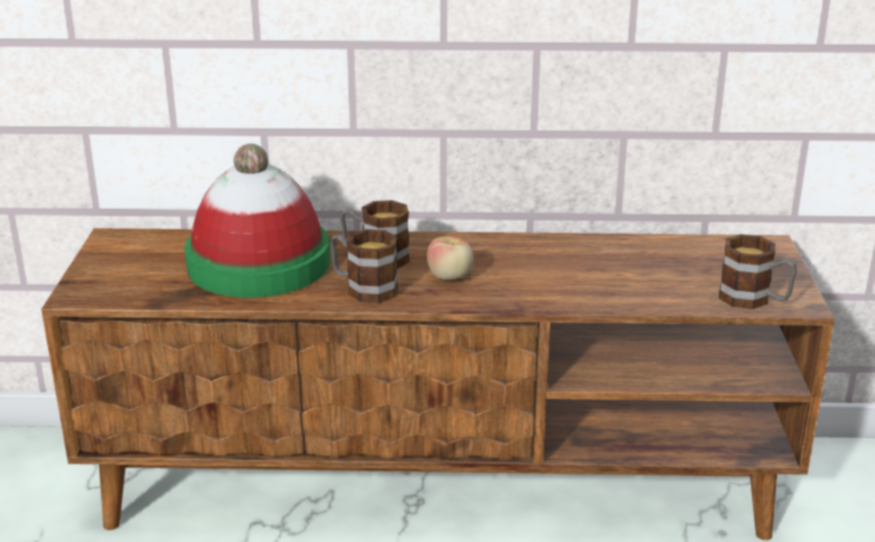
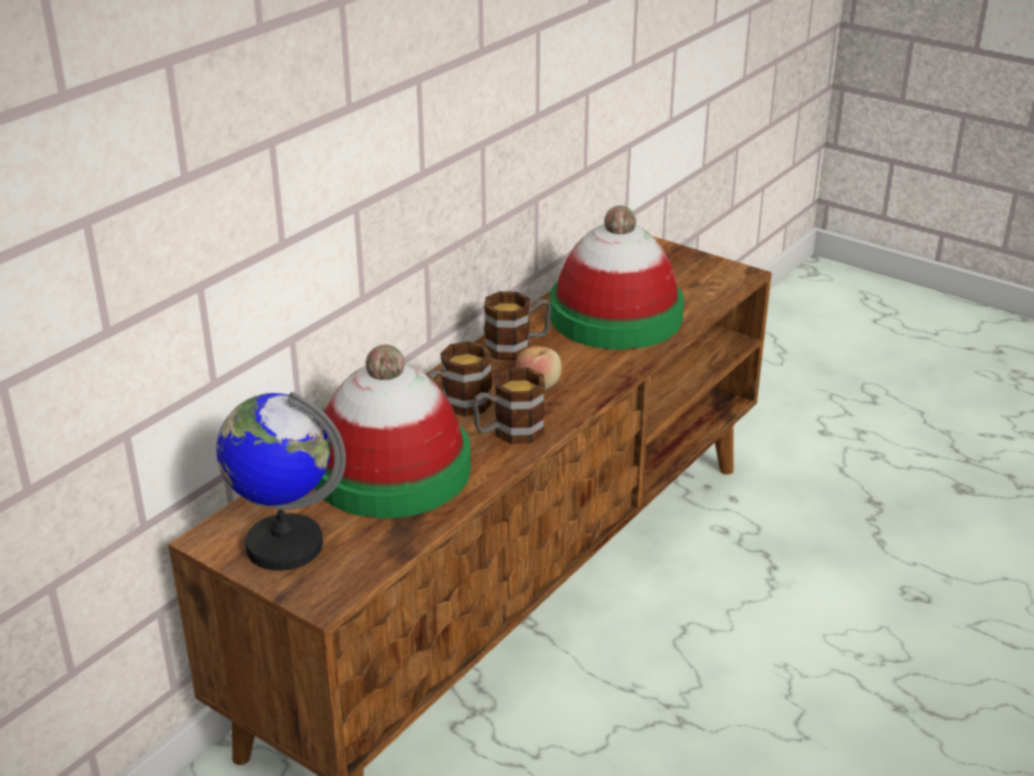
camera: 55 degrees left, 5 degrees up
(126, 261) = (284, 545): none -> globe
(616, 271) = (615, 315): none -> hat
(754, 300) = (718, 286): mug -> mug (517, 346)

